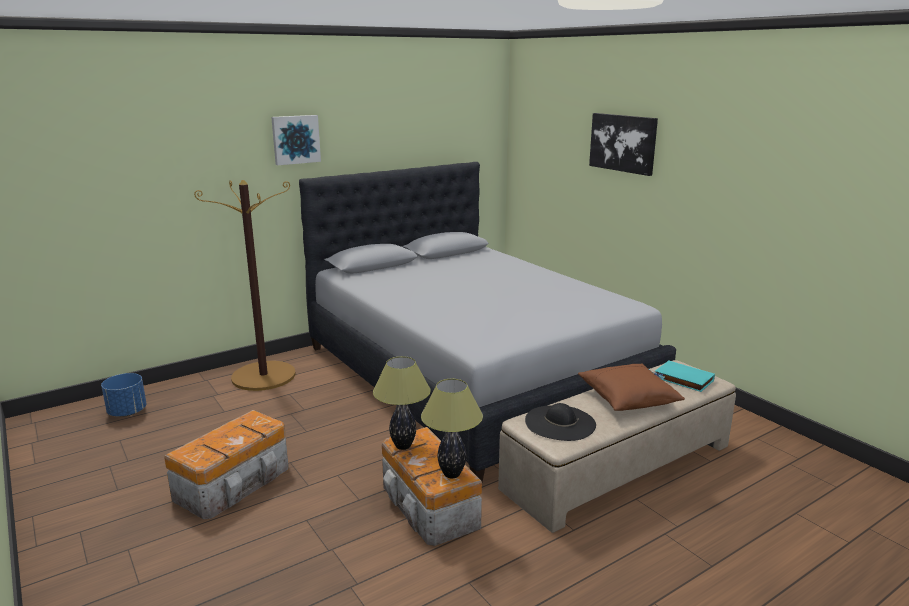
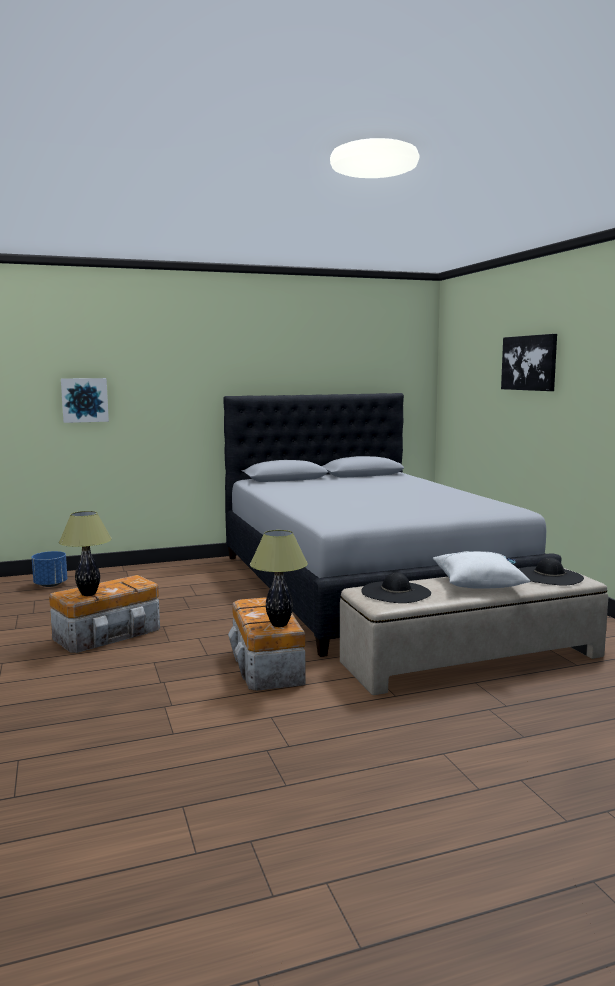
camera: 15 degrees right, 10 degrees down
(264, 376) = (175, 572): brown clothes rack -> none
(295, 139) = (224, 362): picture -> picture (84, 400)
(403, 446) = (249, 605): table lamp -> table lamp (89, 594)
(628, 399) = (478, 584): brown pillow -> grey pillow
(682, 379) = (549, 576): turquoise book -> black hat

